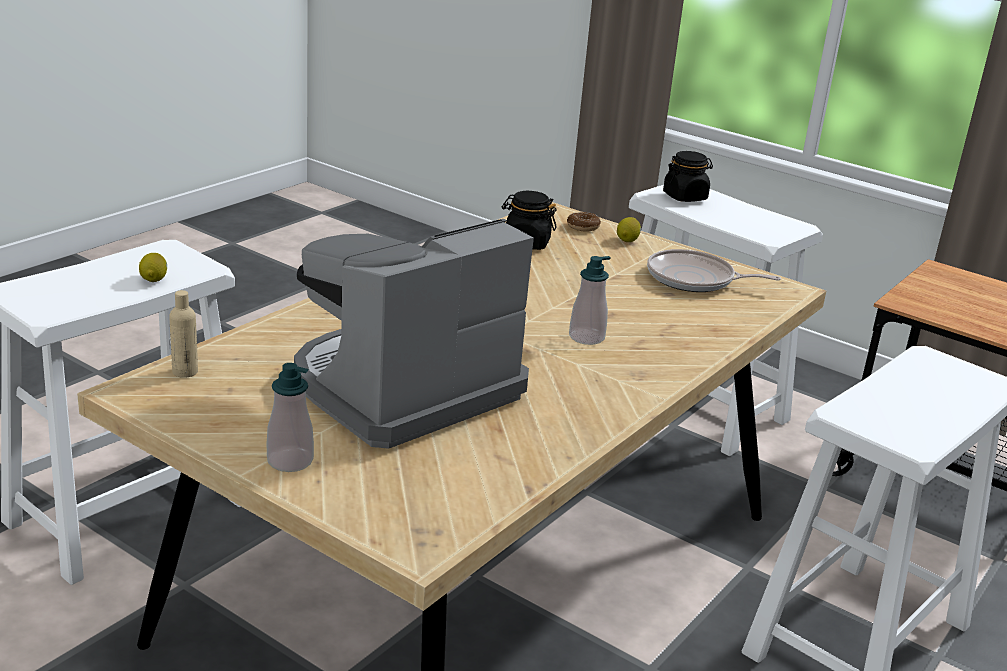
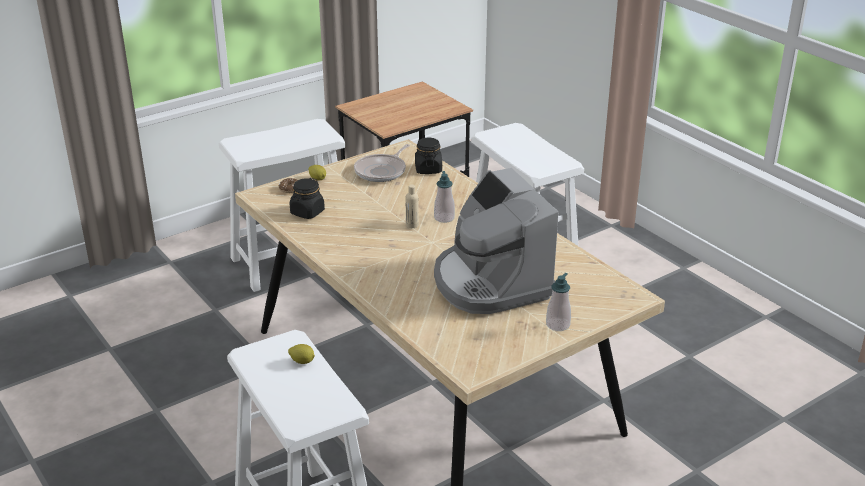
camera: 70 degrees left, 5 degrees up
(185, 372) = (451, 352): beige bottle -> beige bottle (412, 225)
(685, 197) = (252, 146): black jar -> black jar (428, 169)

